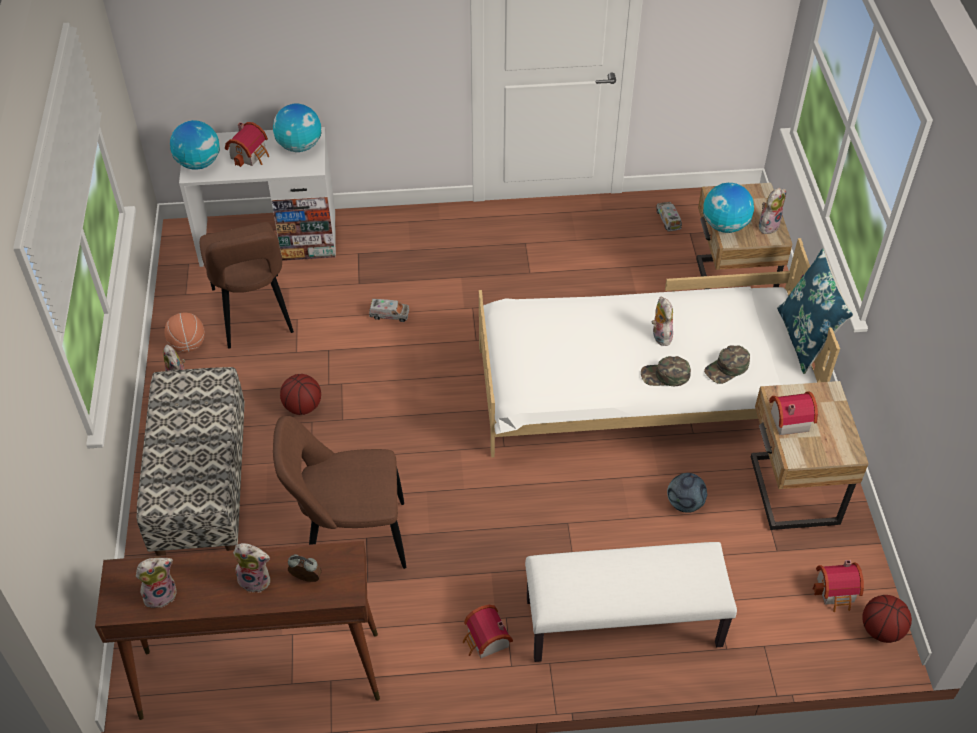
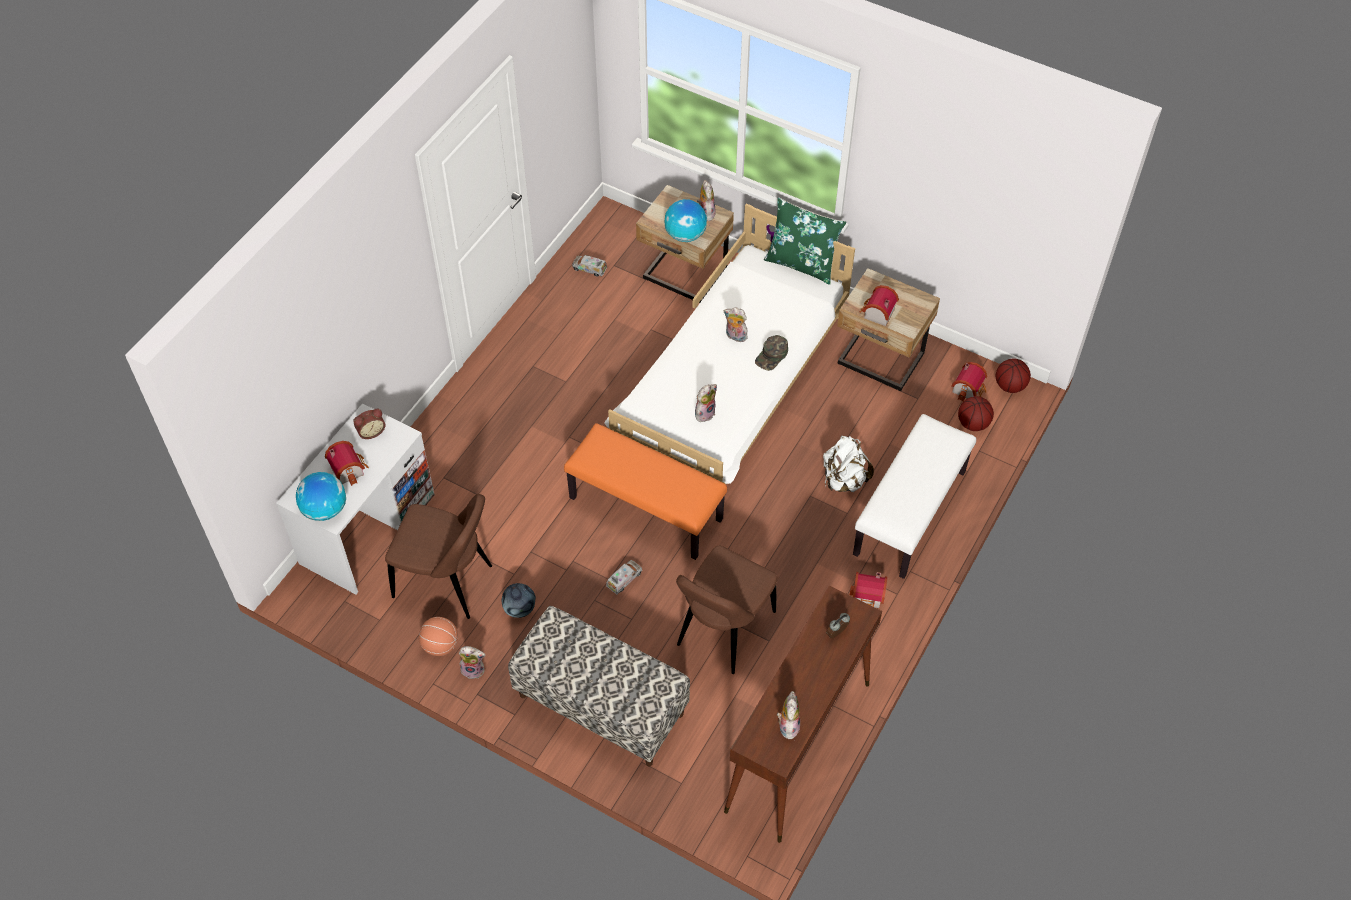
camera: 55 degrees left, 5 degrees up
(256, 579) = (816, 662): plush toy -> plush toy (704, 413)
(300, 146) = (371, 431): globe -> alarm clock
(302, 406) = (574, 598): basketball -> basketball (972, 423)
(389, 315) = (529, 492): toy truck -> toy truck (624, 579)
(442, 404) = (647, 508): none -> orange bench
(612, 541) = (844, 480): none -> white backpack
(684, 503) = (845, 422): football -> football (519, 608)
(727, 368) = (793, 319): green cap -> none
(805, 338) = (802, 263): blue pillow -> green pillow

